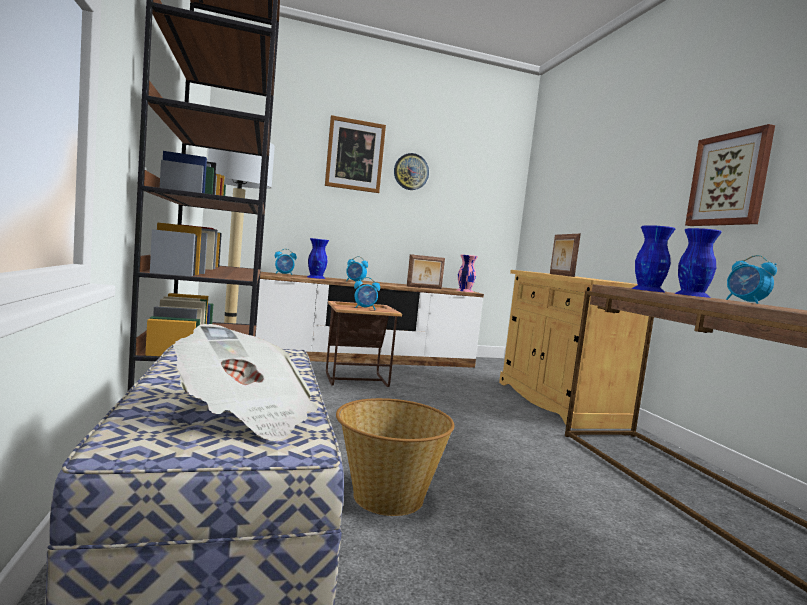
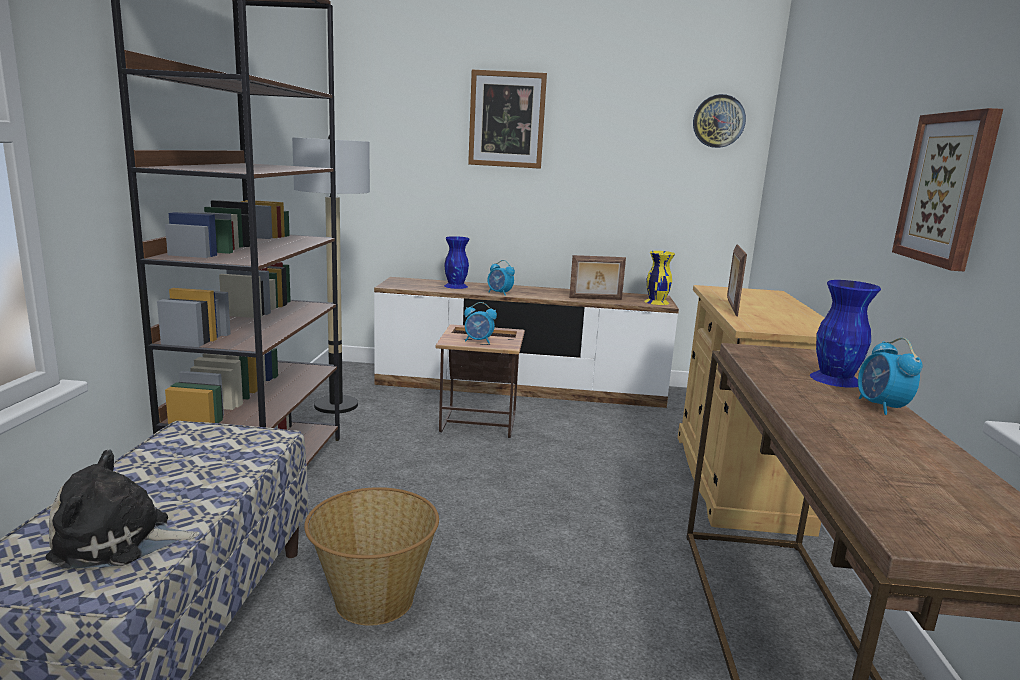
camera: 20 degrees right, 10 degrees up
(246, 415) = (118, 541): newspaper -> plush toy
(284, 274) = (419, 282): alarm clock -> none
(411, 171) = (585, 134): wall clock -> wall clock (718, 121)
(464, 291) = (656, 302): pink vase -> yellow vase
(648, 290) = (779, 364): blue vase -> none

